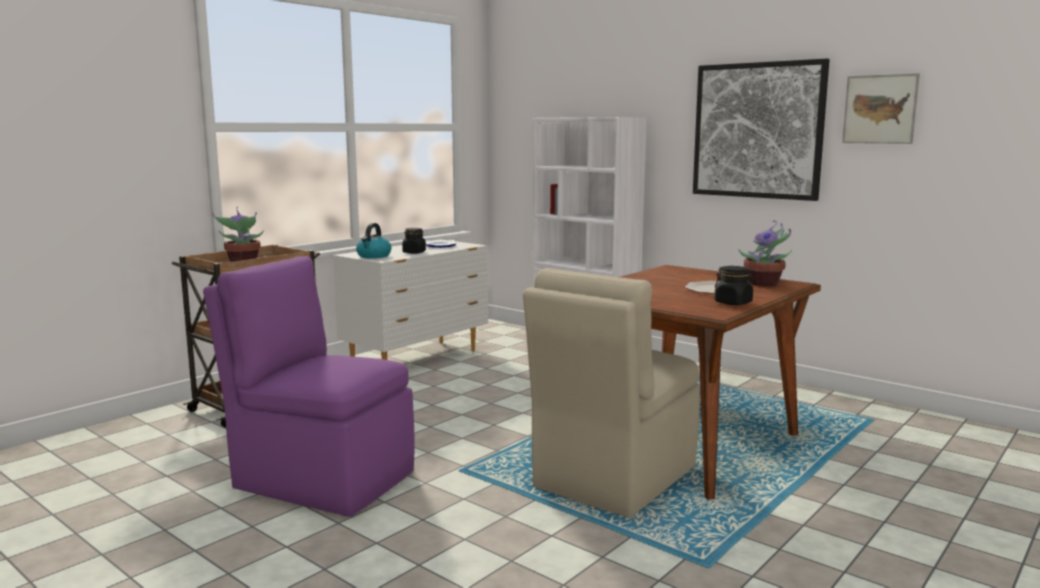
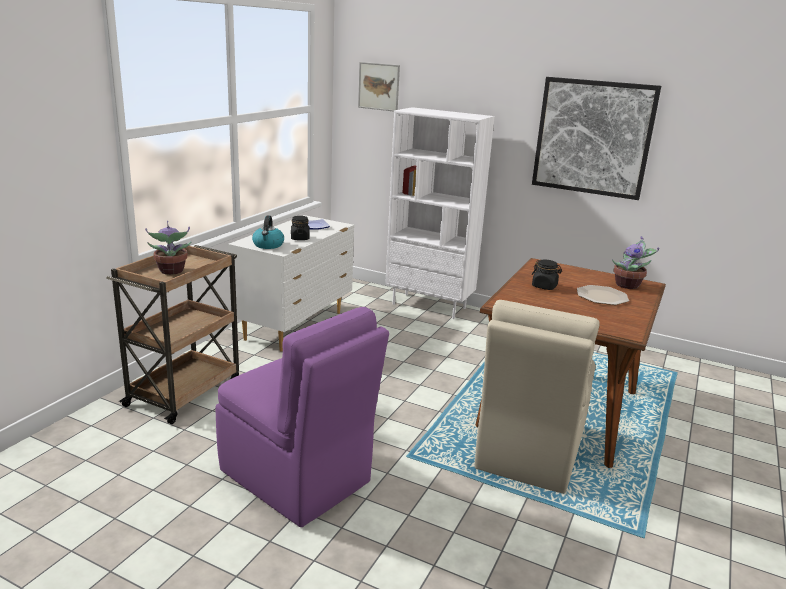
camera: 15 degrees left, 10 degrees up
(321, 479) = (297, 478): purple chair -> purple chair turned 150 degrees counterclockwise
(733, 303) = (629, 315): black jar -> black jar (544, 286)
(880, 109) = (698, 132): picture -> picture (379, 86)

